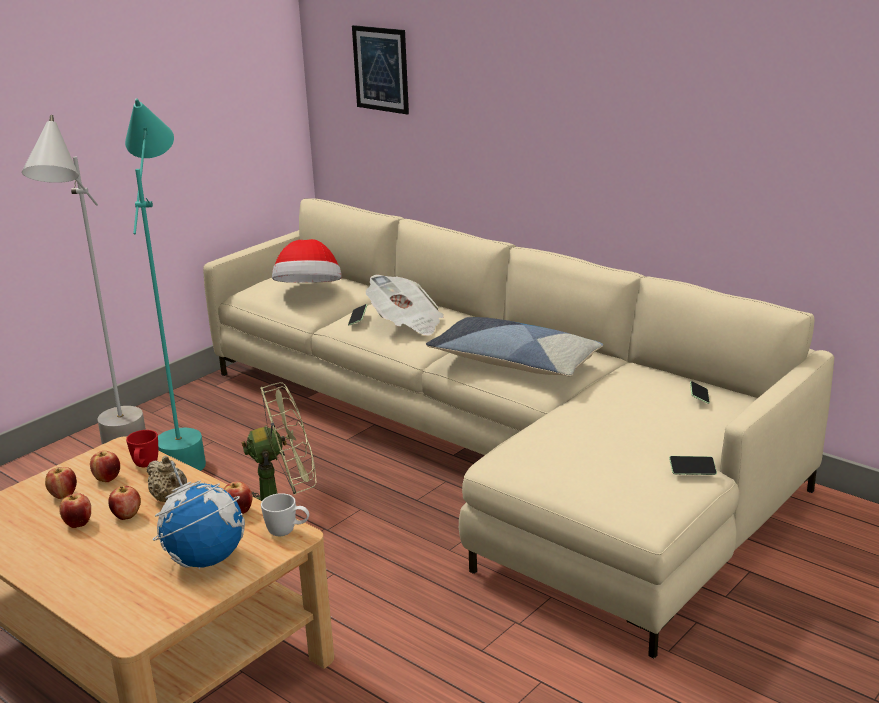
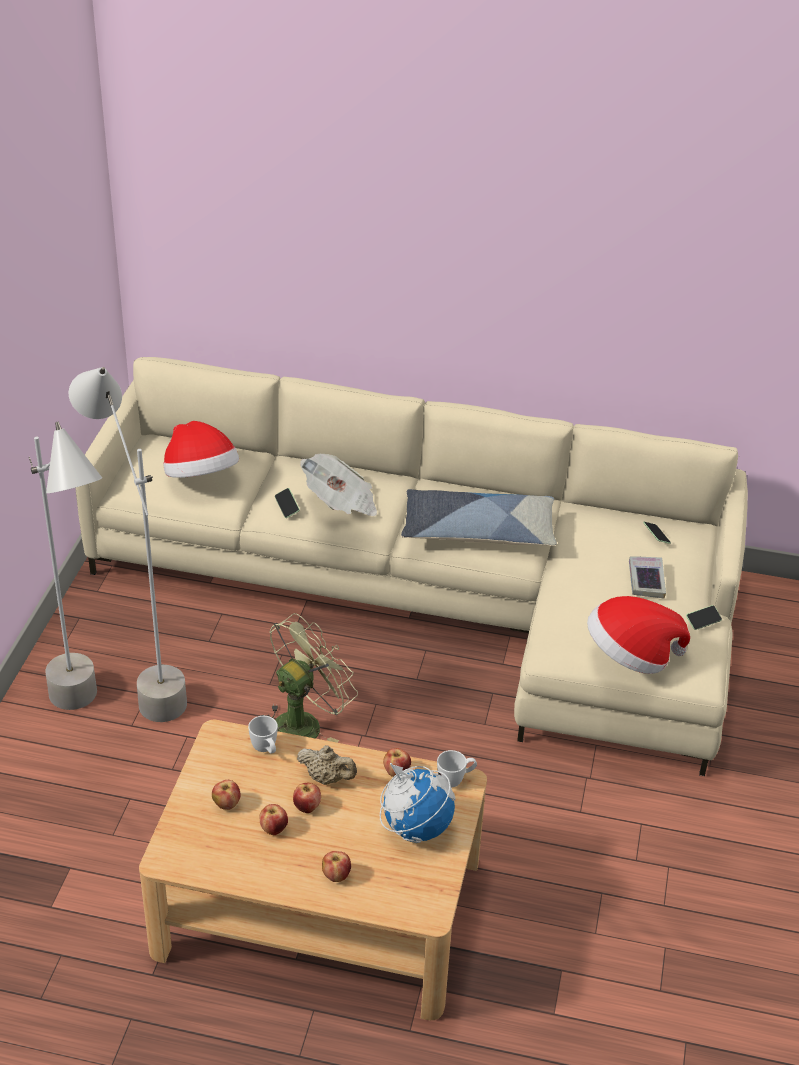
camera: 30 degrees left, 15 degrees up
(107, 479) = (246, 774): apple -> apple (336, 876)
(145, 467) = (266, 750): red mug -> white mug
(186, 447) = (144, 680): turquoise floor lamp -> grey floor lamp
(381, 69) = (233, 222): picture -> none
(578, 480) = (630, 656): none -> hat
(654, 425) = (646, 580): none -> book

